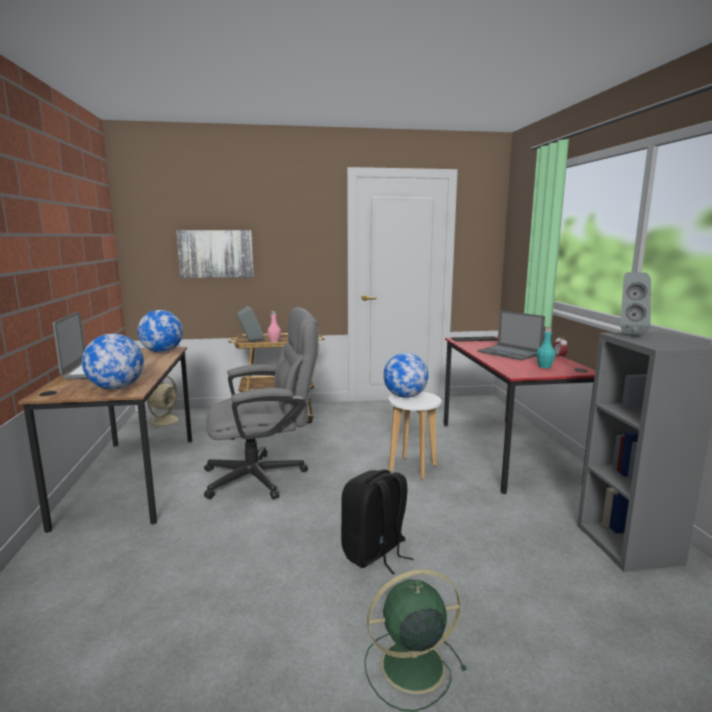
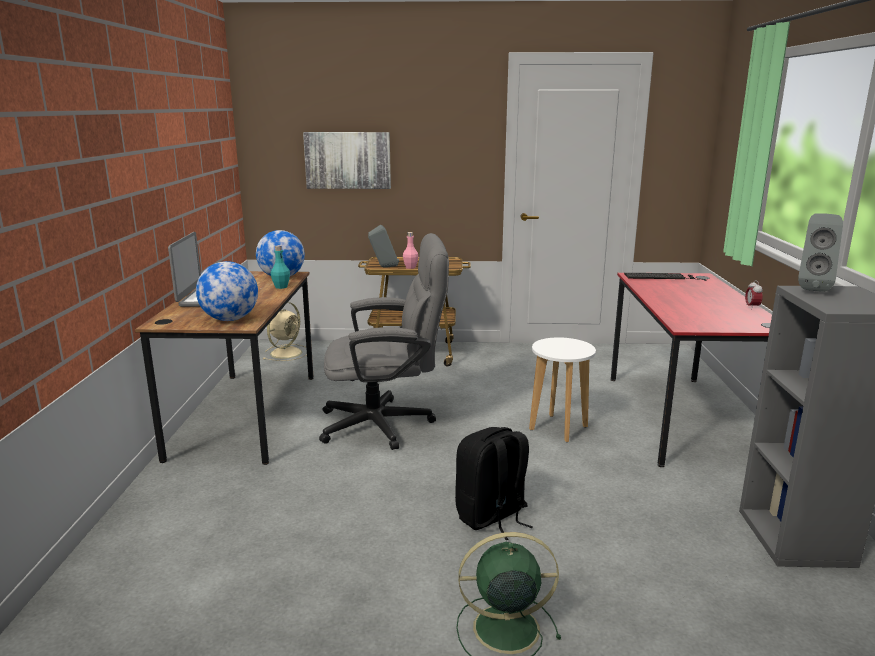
camera: 10 degrees right, 5 degrees up
(405, 396) = (553, 344): globe -> none
(510, 353) = (690, 298): laptop -> none
(544, 367) = (725, 319): turquoise bottle -> turquoise bottle (281, 287)

